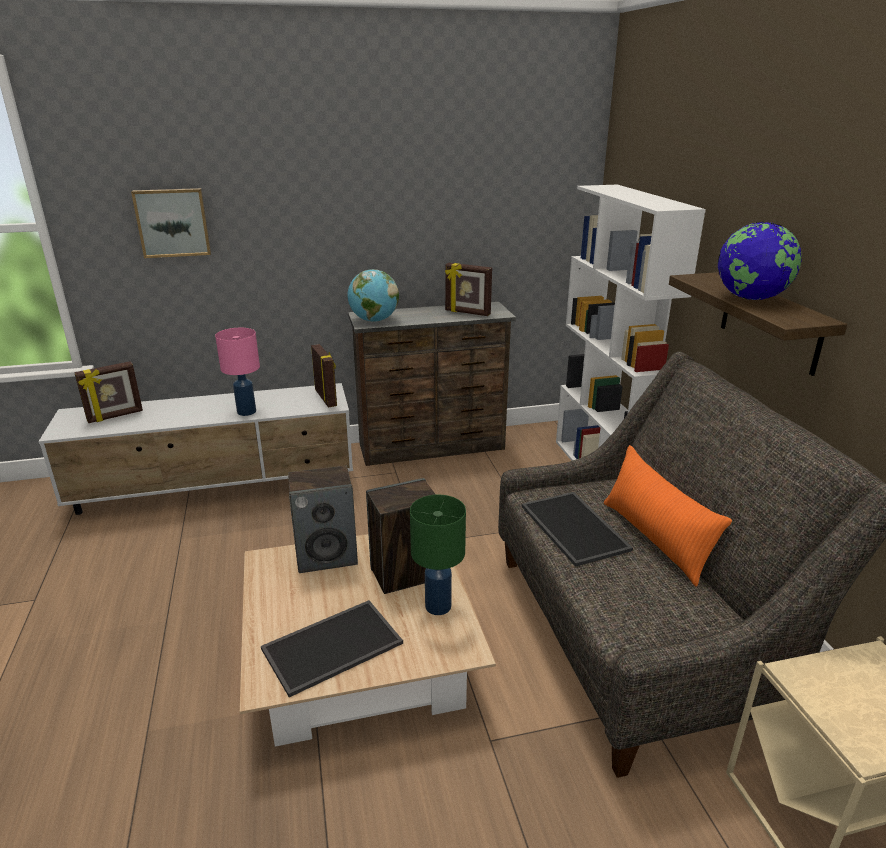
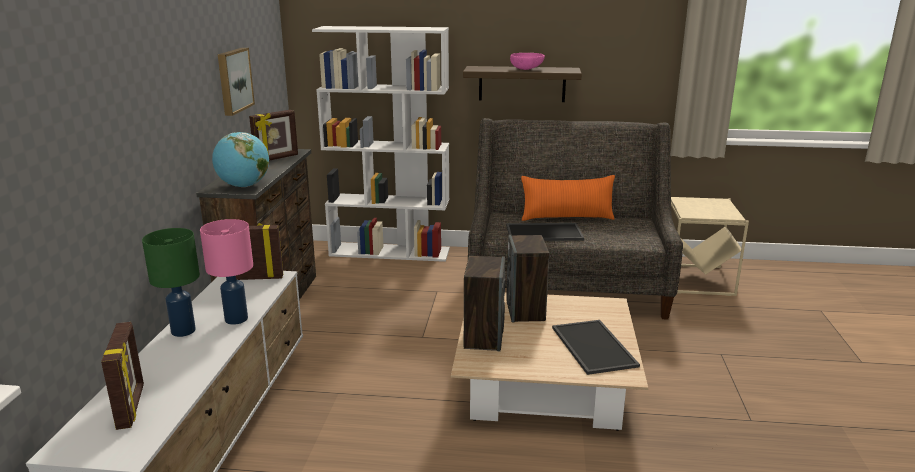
camera: 70 degrees left, 5 degrees down
(173, 222) = (61, 125): picture -> picture (233, 80)
(438, 607) = (567, 305): green table lamp -> green table lamp (184, 331)
(751, 298) = (527, 69): globe -> pink bowl

